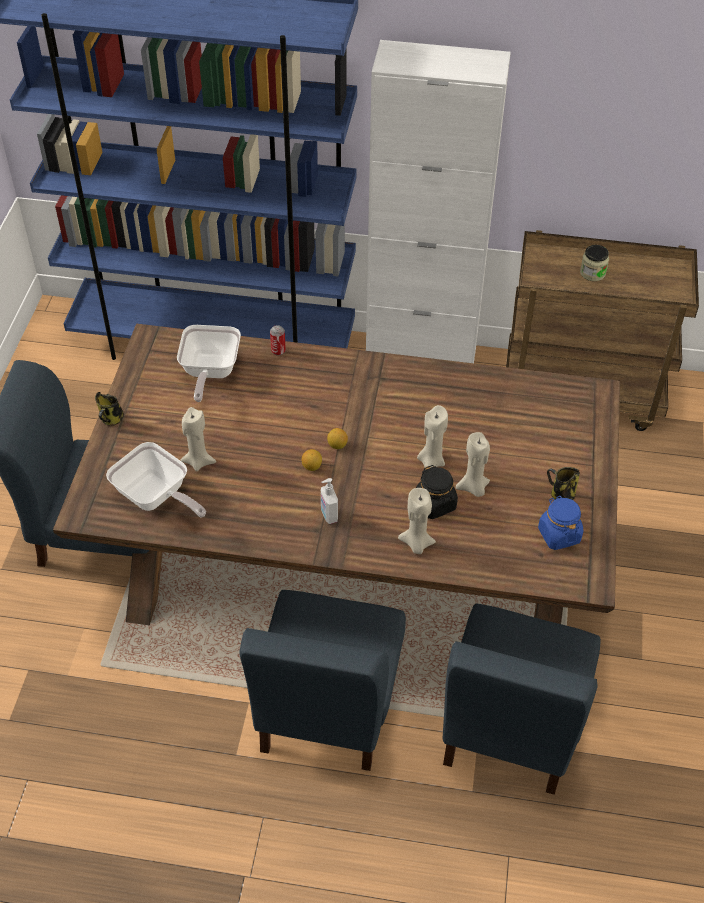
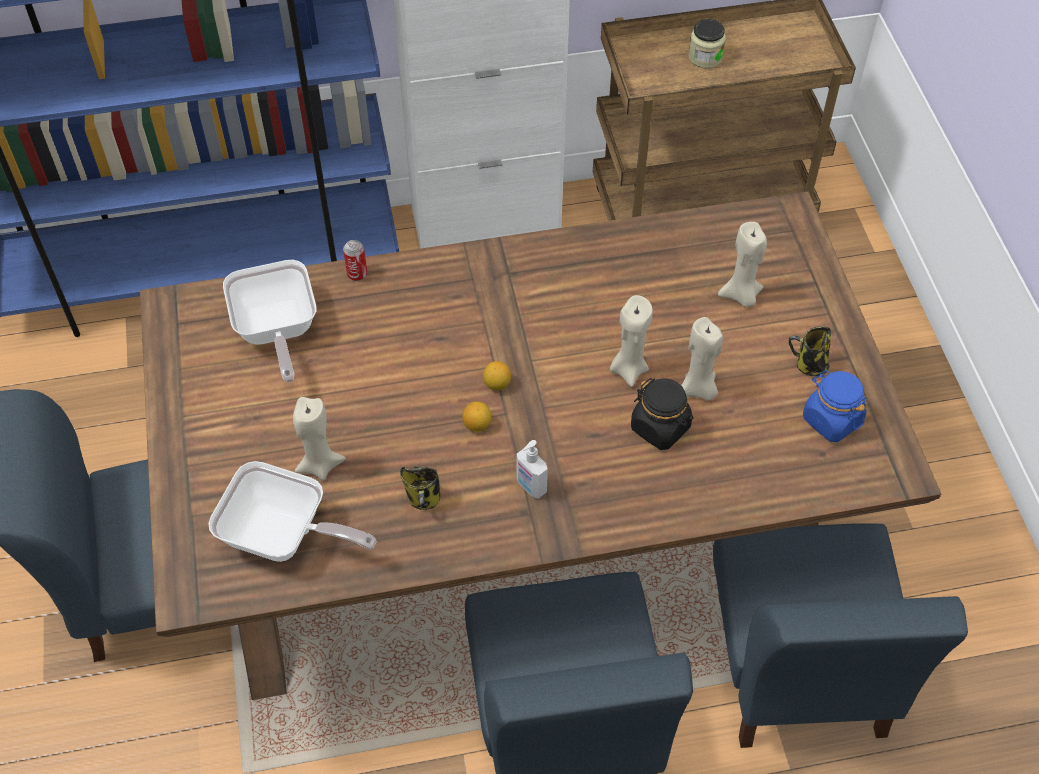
camera: 20 degrees left, 5 degrees up
(111, 420) = (168, 442): mug -> mug (423, 499)
(416, 544) = (662, 490): beige candle -> beige candle (741, 296)

